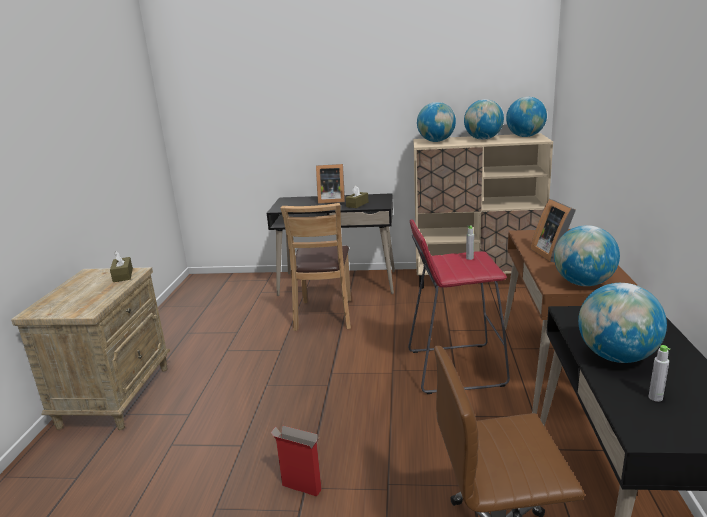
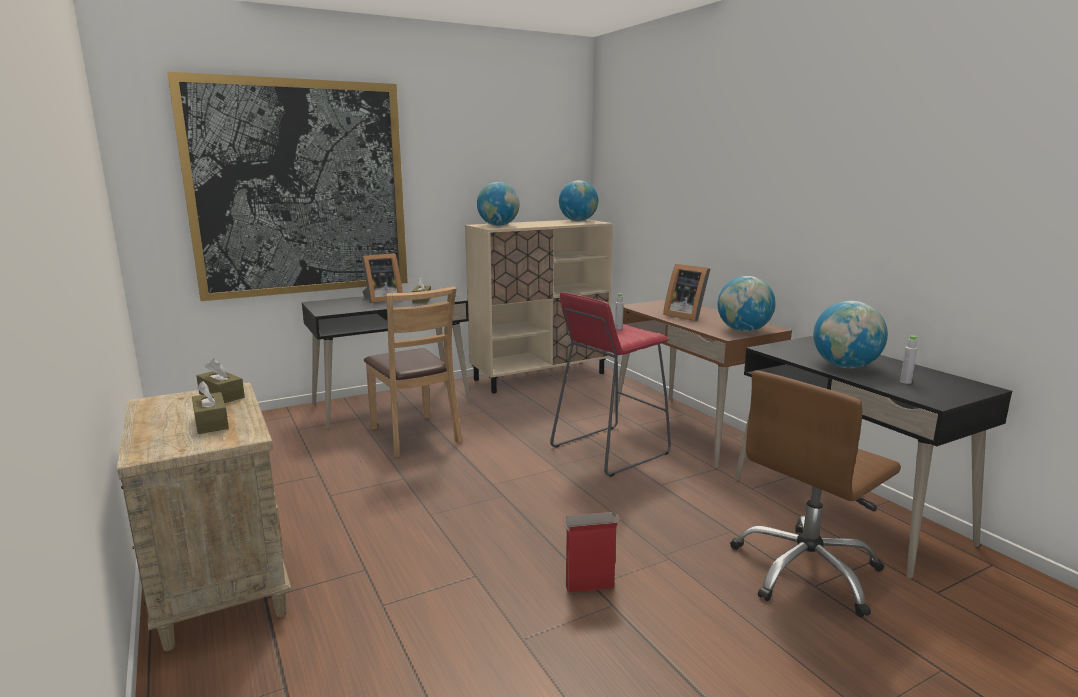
camera: 35 degrees left, 5 degrees down
(88, 296) = (211, 422): none -> brown tissue box
(279, 111) = (299, 189): none -> picture
(483, 139) = (543, 223): globe -> none

